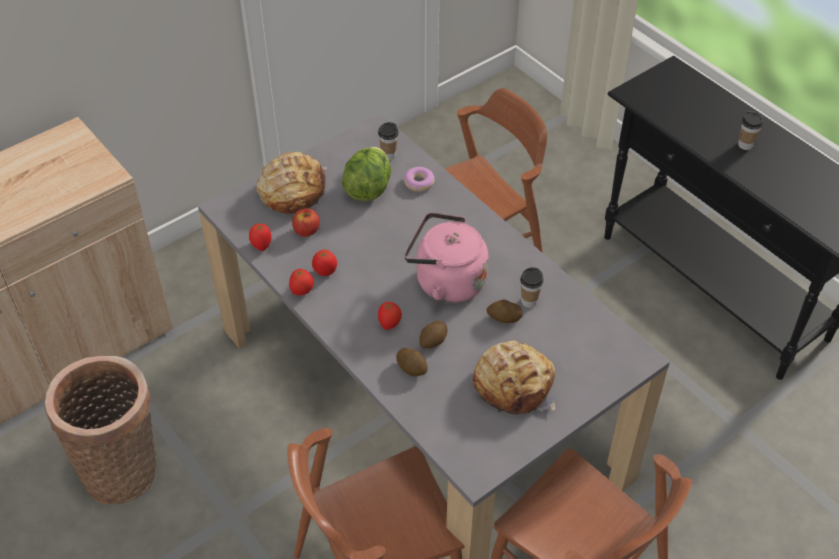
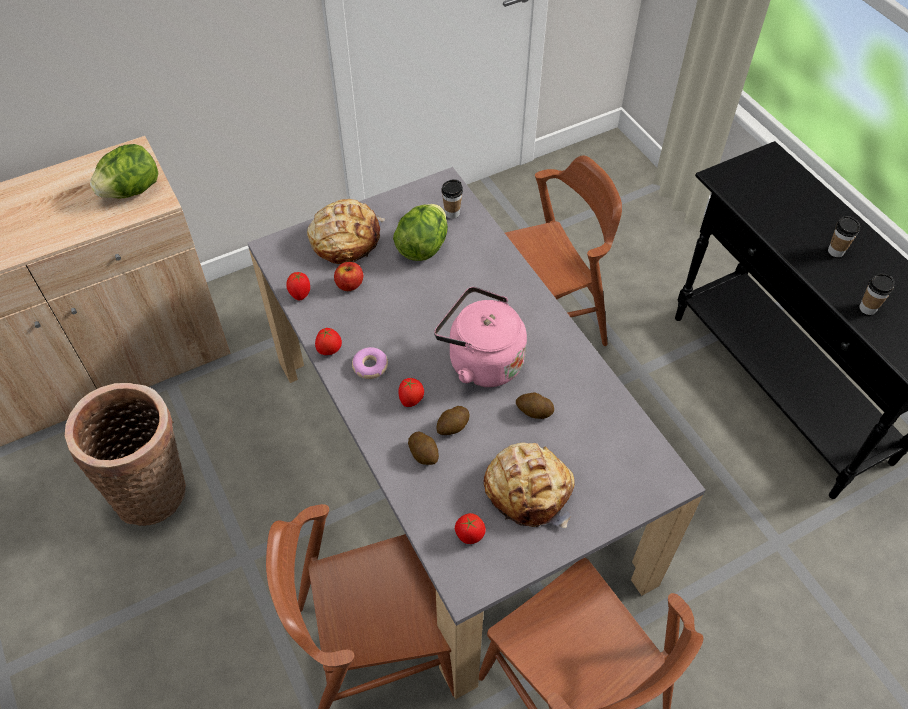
camera: 10 degrees right, 5 degrees up
(80, 168) = (132, 190): none -> lettuce
(325, 271) = (358, 332): tomato -> tomato (469, 536)
(419, 183) = (476, 247): donut -> donut (370, 366)
(529, 301) = (565, 396): cup -> cup (867, 308)

